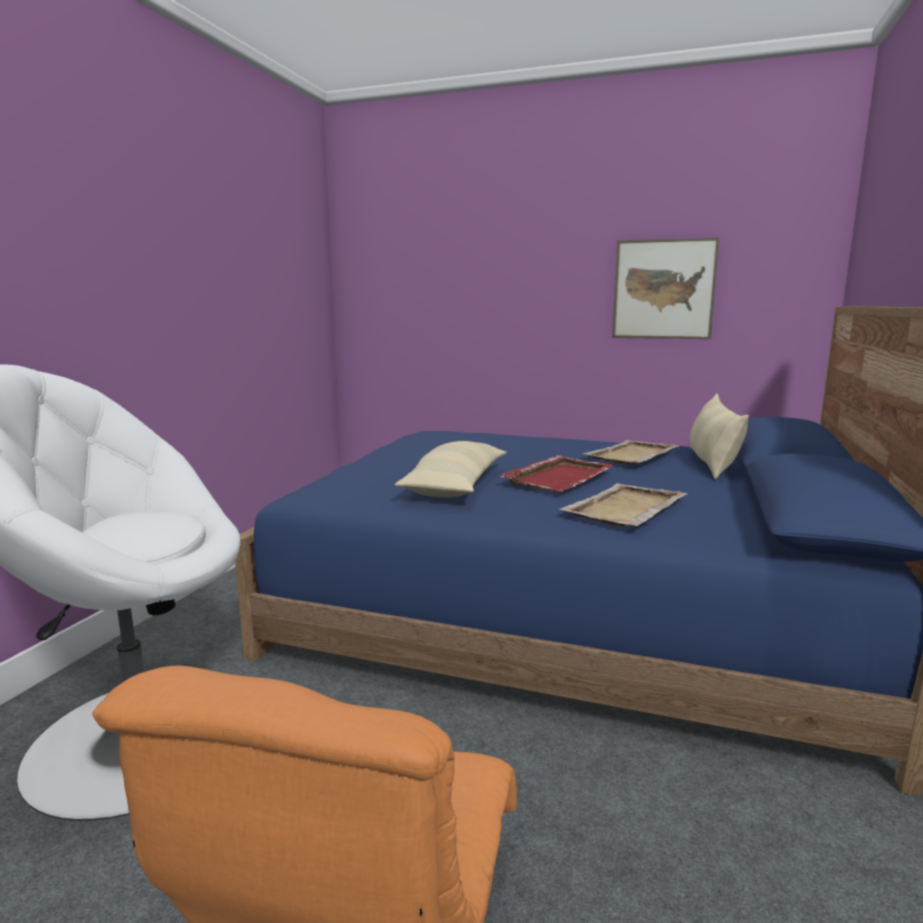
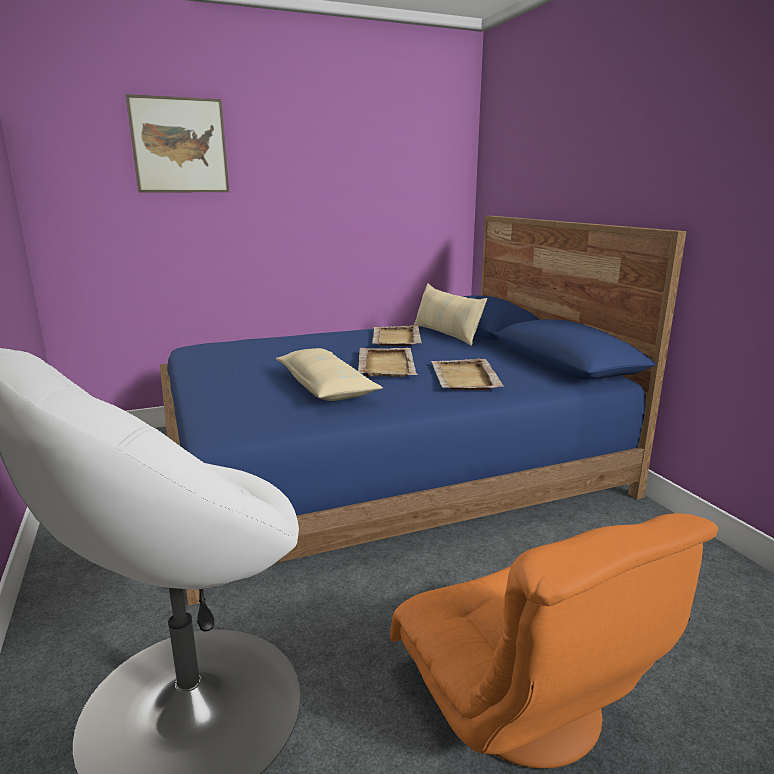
camera: 40 degrees left, 5 degrees up
(559, 477) = (386, 364): red tray -> beige tray
(663, 289) = (363, 202): picture -> picture (179, 145)

